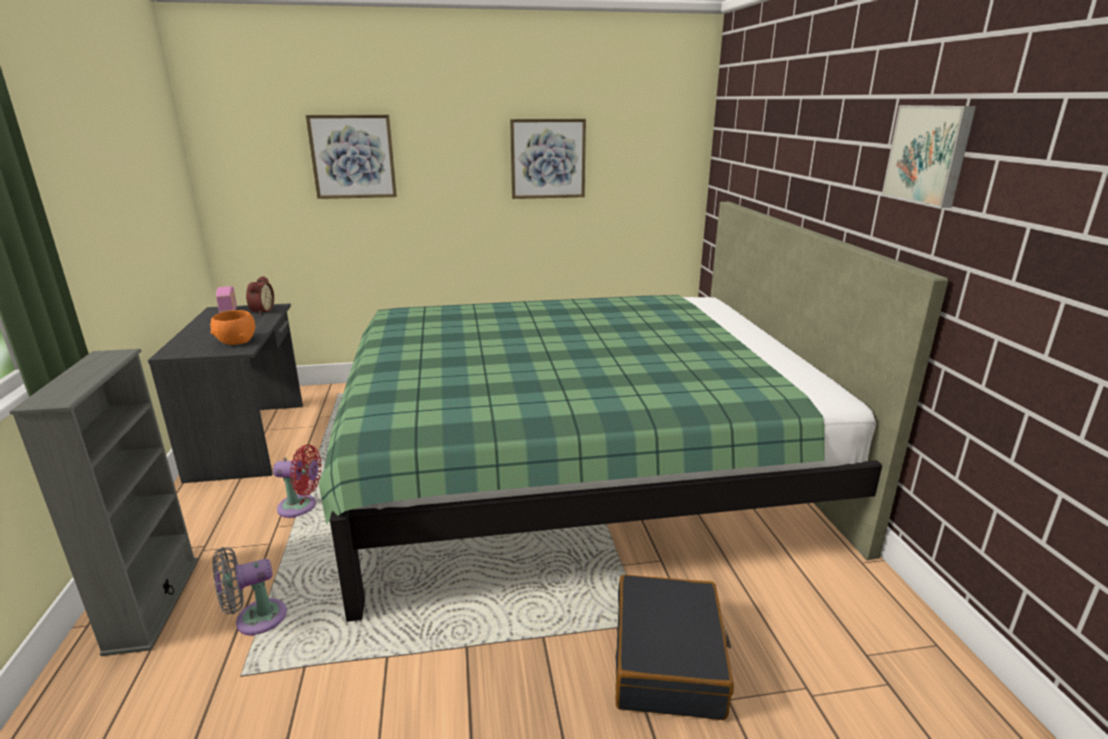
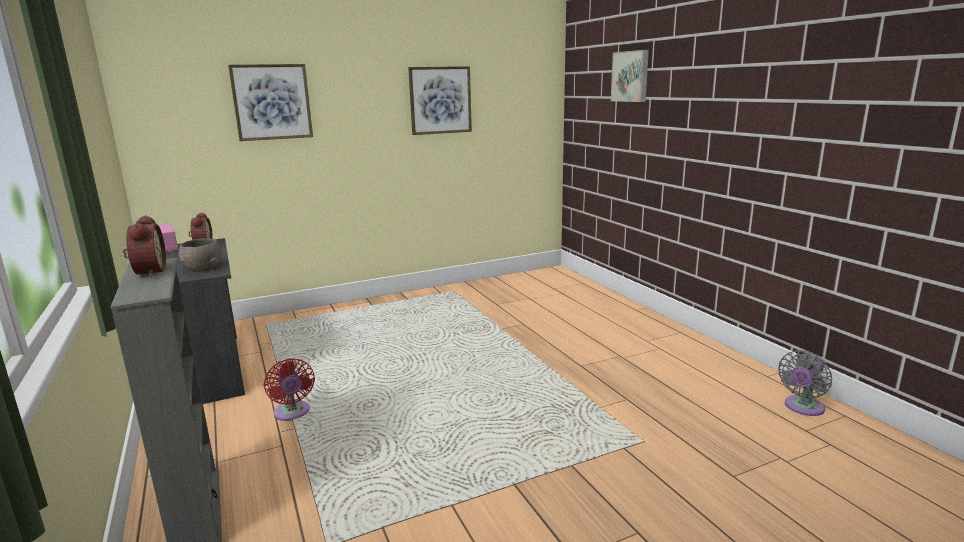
camera: 15 degrees left, 5 degrees down
(91, 367) = (148, 272): none -> alarm clock
(236, 341) = (202, 268): orange bowl -> grey bowl
(255, 619) = (310, 503): grey fan -> grey fan (802, 408)
(301, 507) = (292, 413): red fan -> red fan turned 75 degrees clockwise
(579, 466) = (520, 347): green bed -> none
(668, 660) = (675, 460): black suitcase -> none
(929, 154) = (780, 65): picture -> picture (631, 76)

